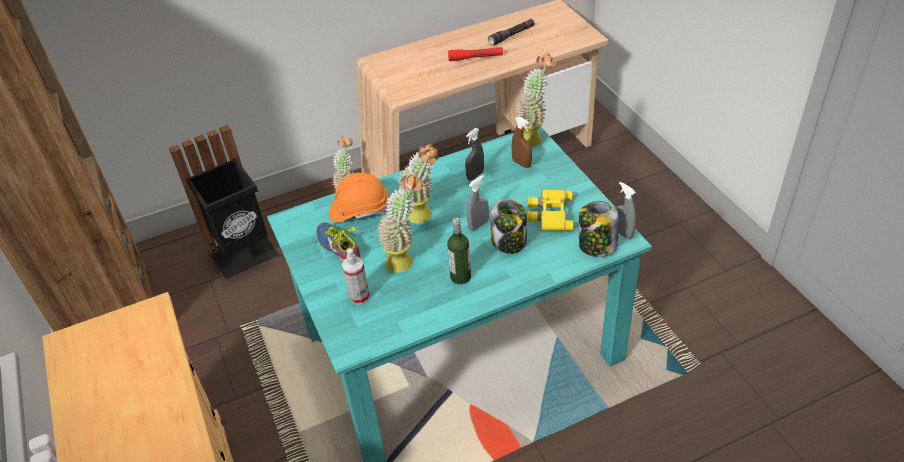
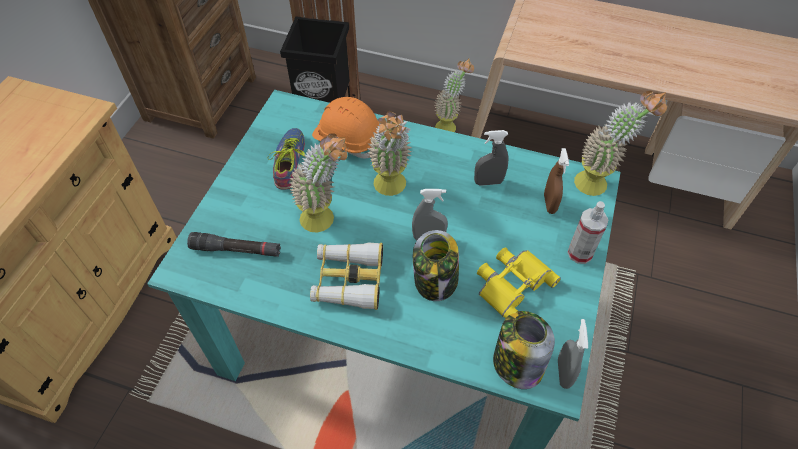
camera: 40 degrees right, 10 degrees up
(359, 297) = (247, 225): spray bottle -> spray bottle (580, 253)
(460, 277) = (348, 280): bottle -> binoculars
(475, 58) = (638, 54): red flashlight -> none
(512, 35) = (707, 53): black flashlight -> black flashlight (236, 250)

